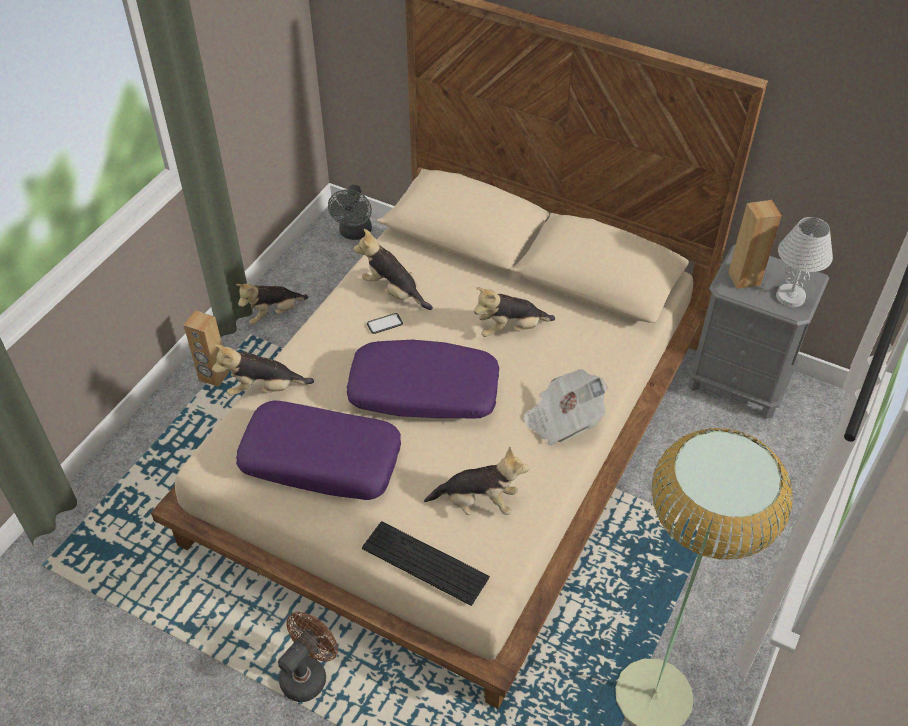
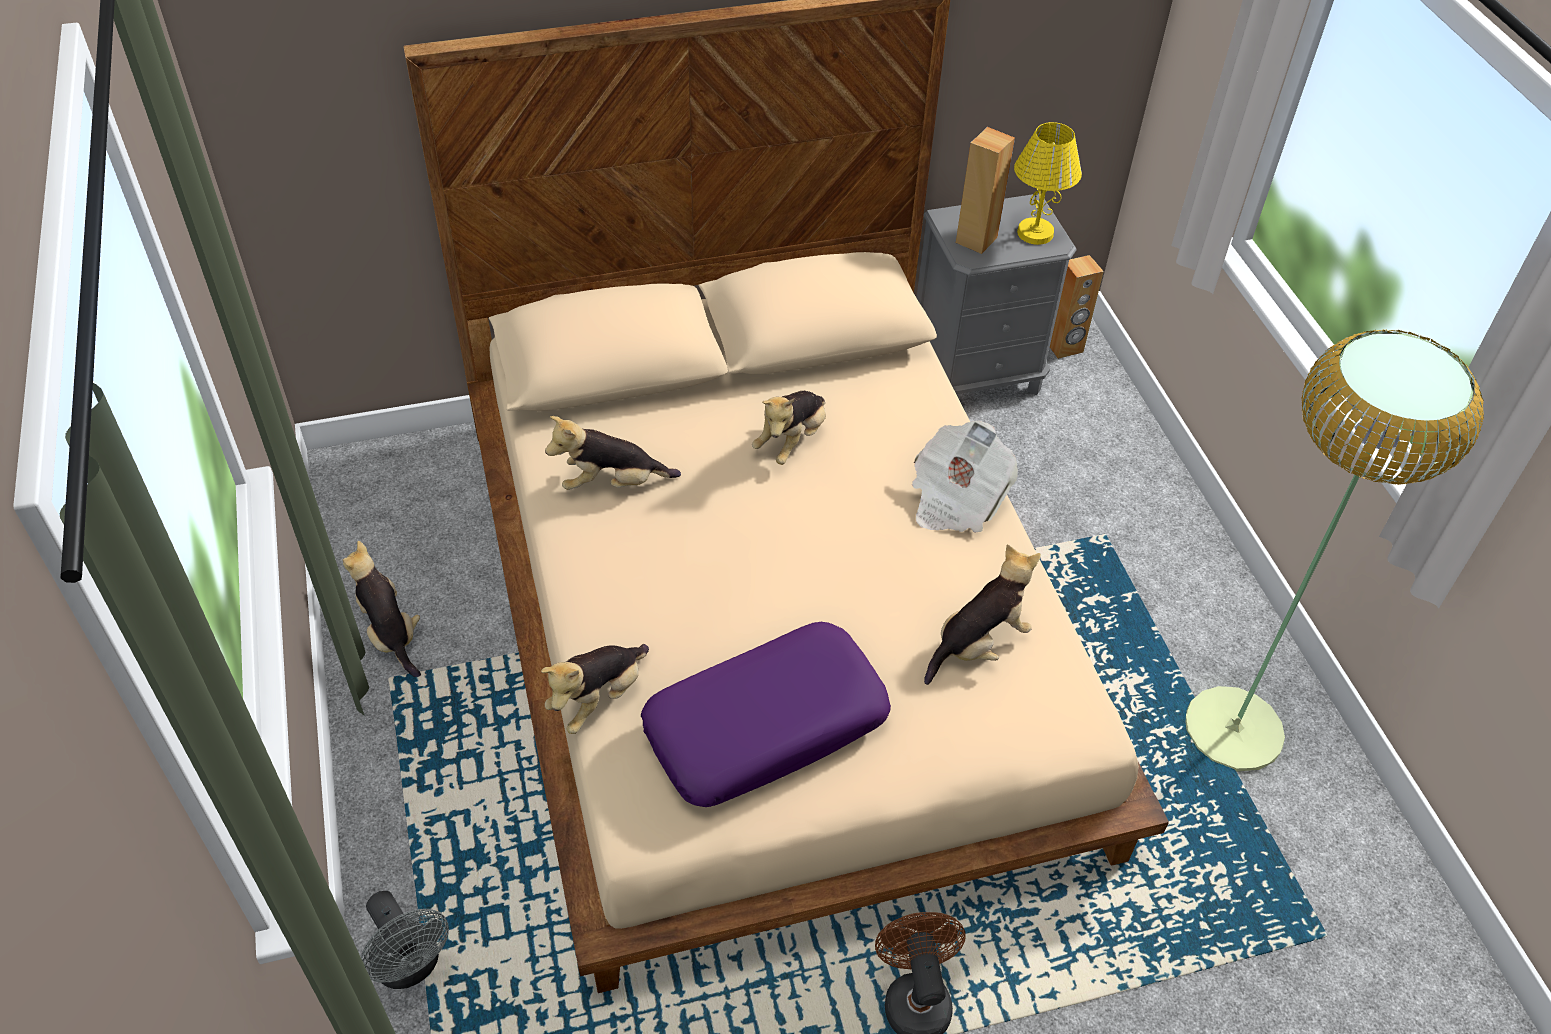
camera: 45 degrees left, 0 degrees up
(214, 377) = (402, 763): brown speaker -> brown speaker (1064, 347)
(273, 314) = (390, 633): plush toy -> plush toy turned 135 degrees clockwise
(354, 234) = (385, 471): grey fan -> grey fan (411, 967)
(384, 324) = (648, 525): phone -> none
(423, 392) = (785, 571): purple pillow -> none
(425, 562) = (1005, 745): keyboard -> none
(791, 296) = (1035, 232): white table lamp -> yellow table lamp

